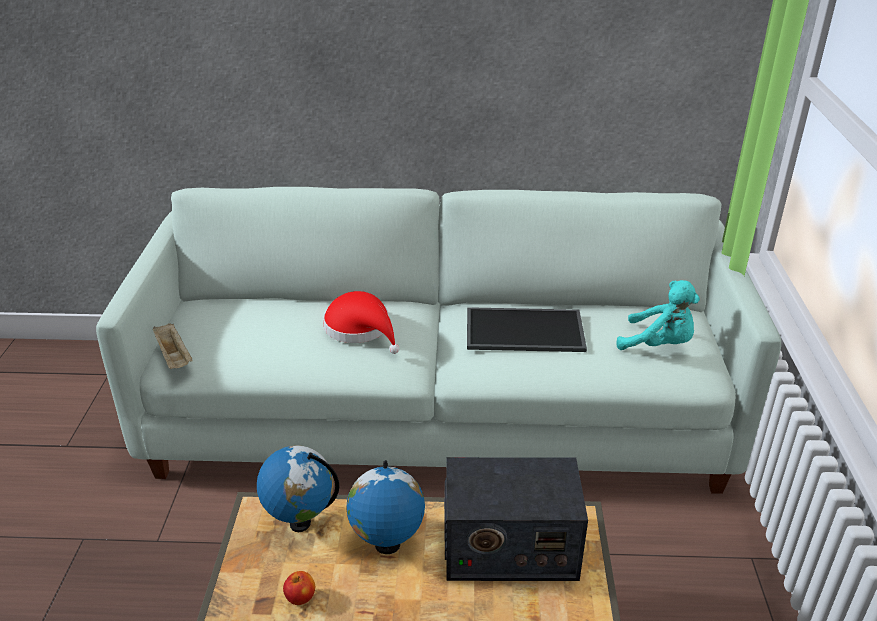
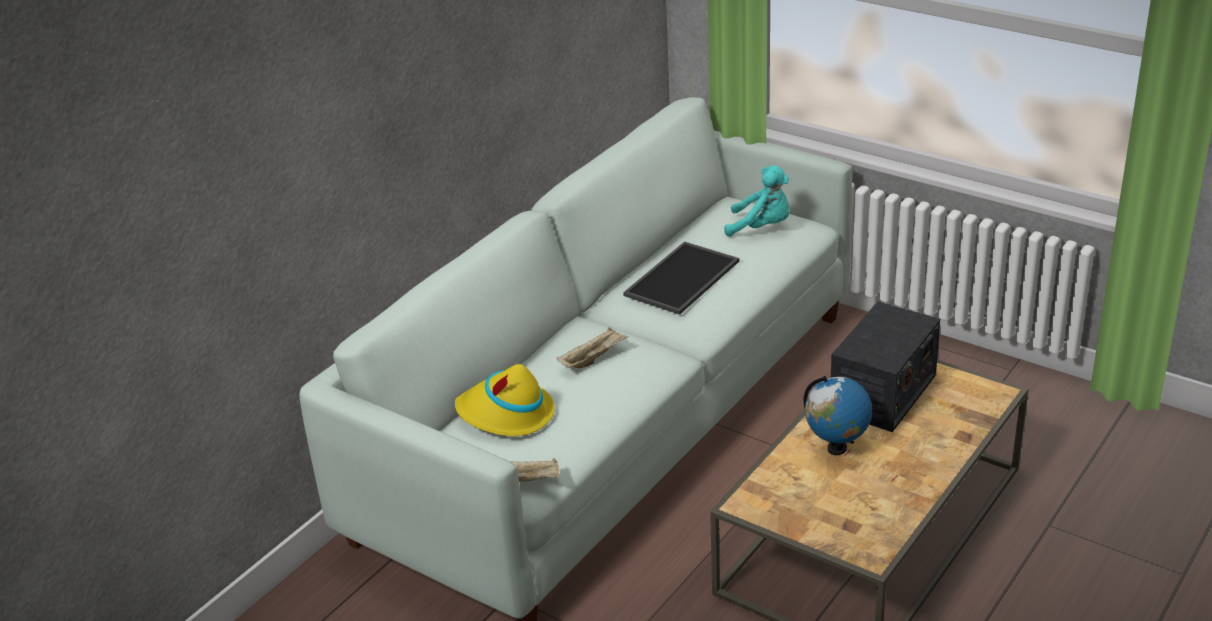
camera: 55 degrees left, 0 degrees up
(253, 316) = (505, 414): none -> yellow hat
(300, 522) = (776, 485): globe -> none
(300, 598) = (857, 505): apple -> none
(361, 329) = (593, 358): red hat -> beige tray
(659, 344) = (761, 227): turquoise plush toy -> turquoise plush toy turned 45 degrees clockwise

